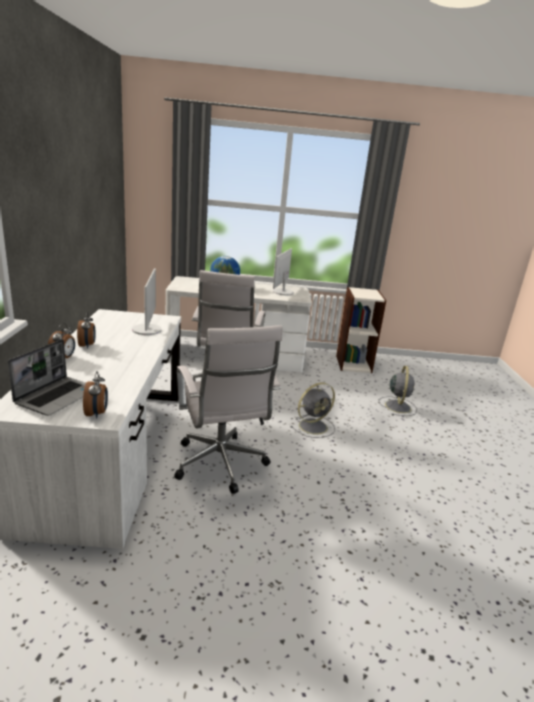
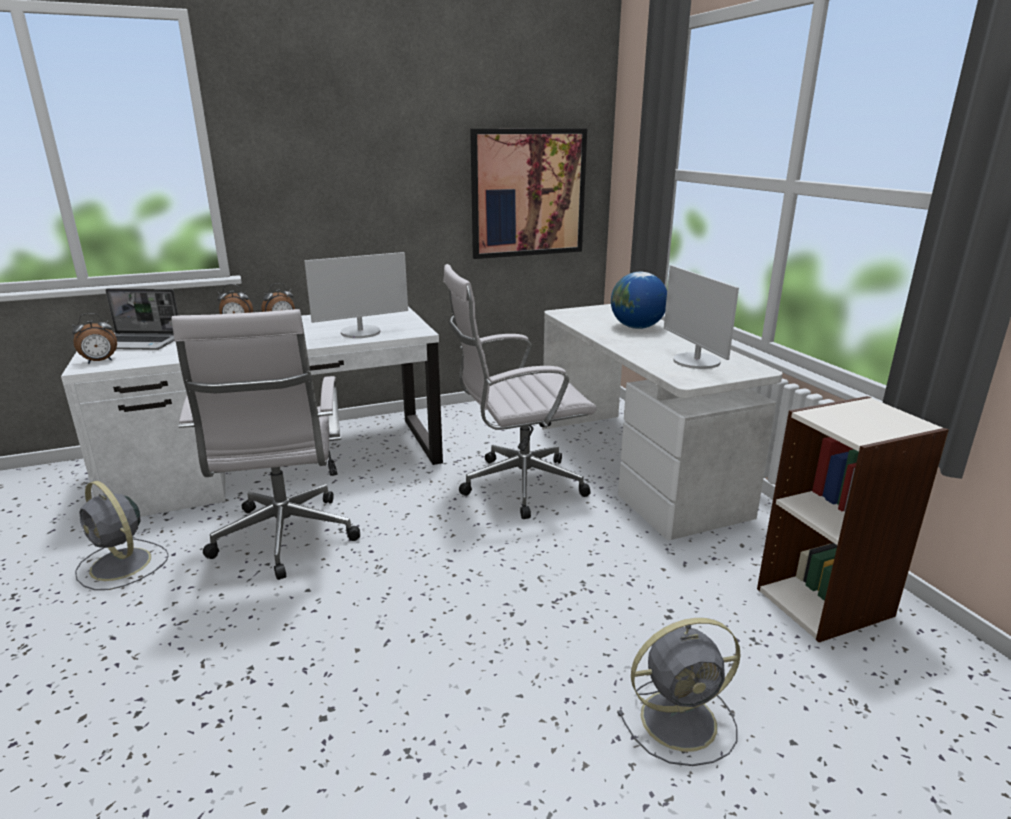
camera: 70 degrees right, 0 degrees up
(107, 215) = (528, 193): none -> picture
(221, 466) = (285, 540): white office chair -> white office chair turned 60 degrees counterclockwise
(282, 292) = (696, 361): monitor -> monitor turned 105 degrees counterclockwise
(314, 426) = (462, 601): grey fan -> grey fan (122, 565)

